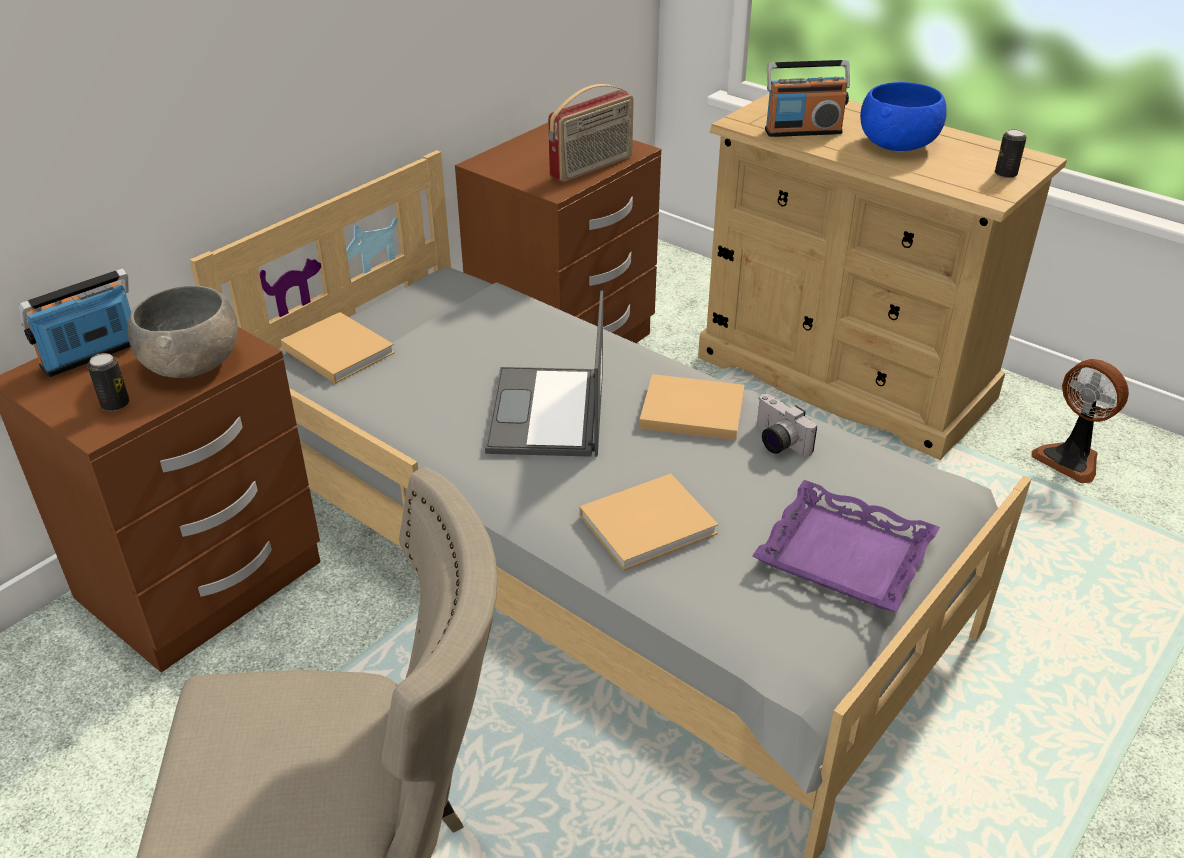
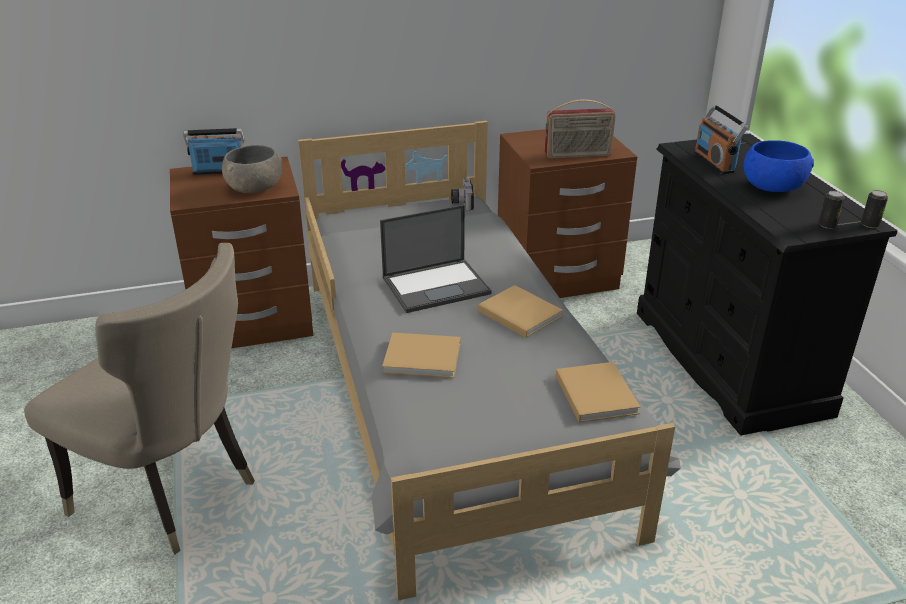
camera: 35 degrees right, 5 degrees down
(115, 404) = (204, 194): can -> can (870, 224)
(336, 349) = (369, 218): beige book -> beige book (595, 392)
(547, 414) = (437, 285): laptop -> laptop turned 150 degrees counterclockwise
(776, 442) = (549, 348): camera -> camera (461, 202)
(802, 131) = (714, 162): radio -> radio turned 45 degrees clockwise
(844, 377) = (728, 361): beige dresser -> black dresser
(845, 554) = (513, 419): purple tray -> none
(1070, 459) = (850, 478): fan -> none

